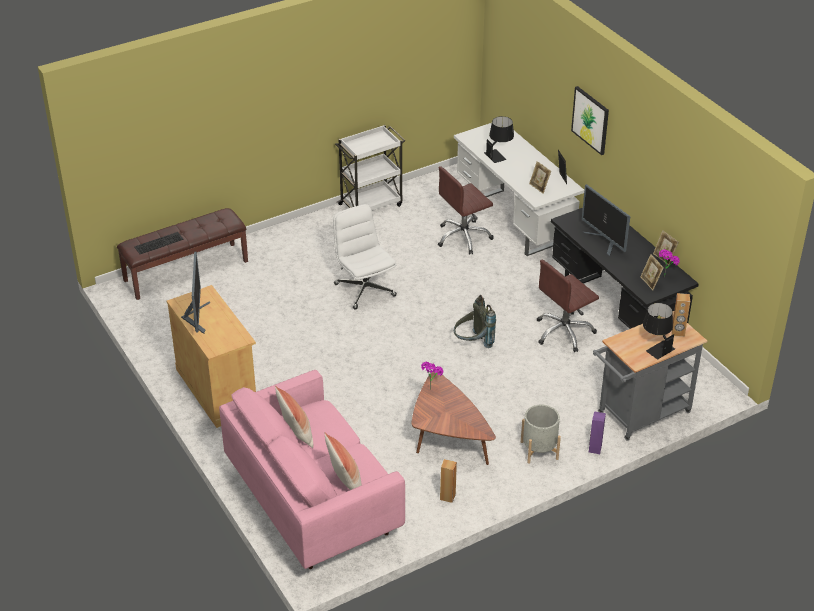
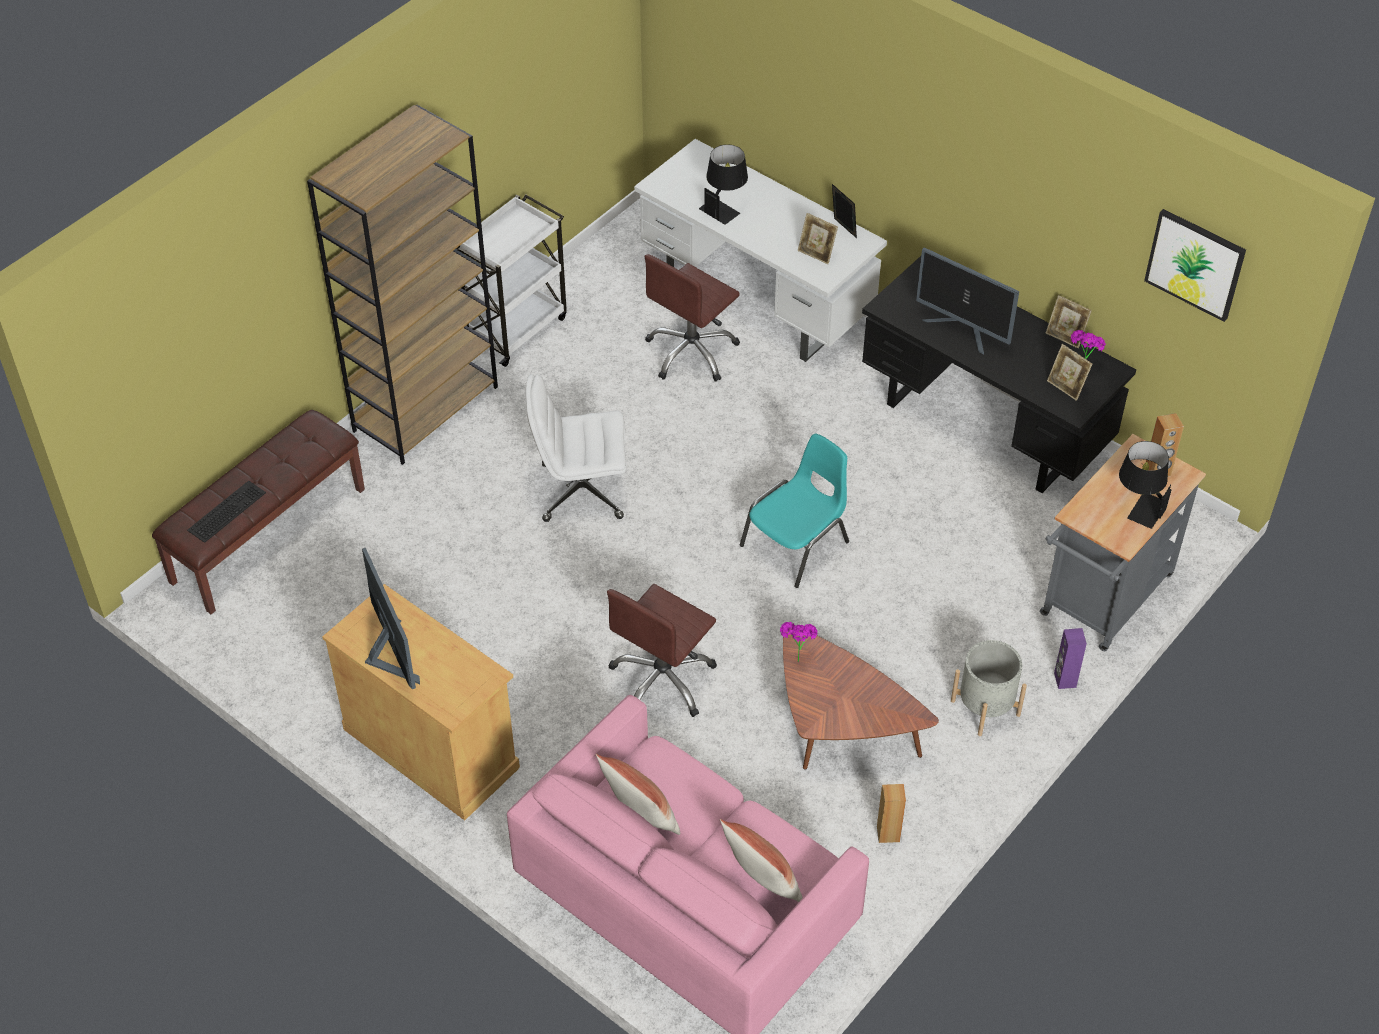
camera: 20 degrees left, 10 degrees up
(301, 231) = (426, 408): none -> brown bookcase
(364, 289) = (581, 491): white office chair -> white office chair turned 45 degrees counterclockwise
(473, 343) = (797, 544): grey backpack -> turquoise chair
(564, 332) = (925, 485): brown office chair -> brown office chair (663, 680)
(590, 120) = (892, 133): picture -> picture (1195, 264)

